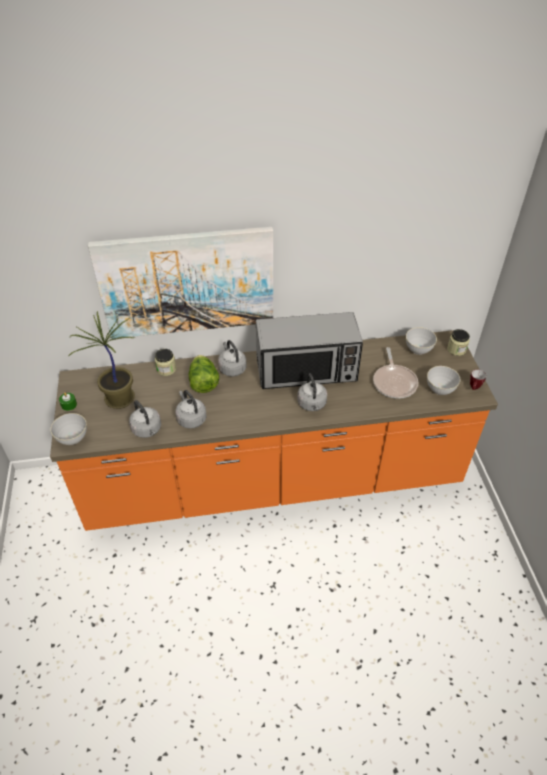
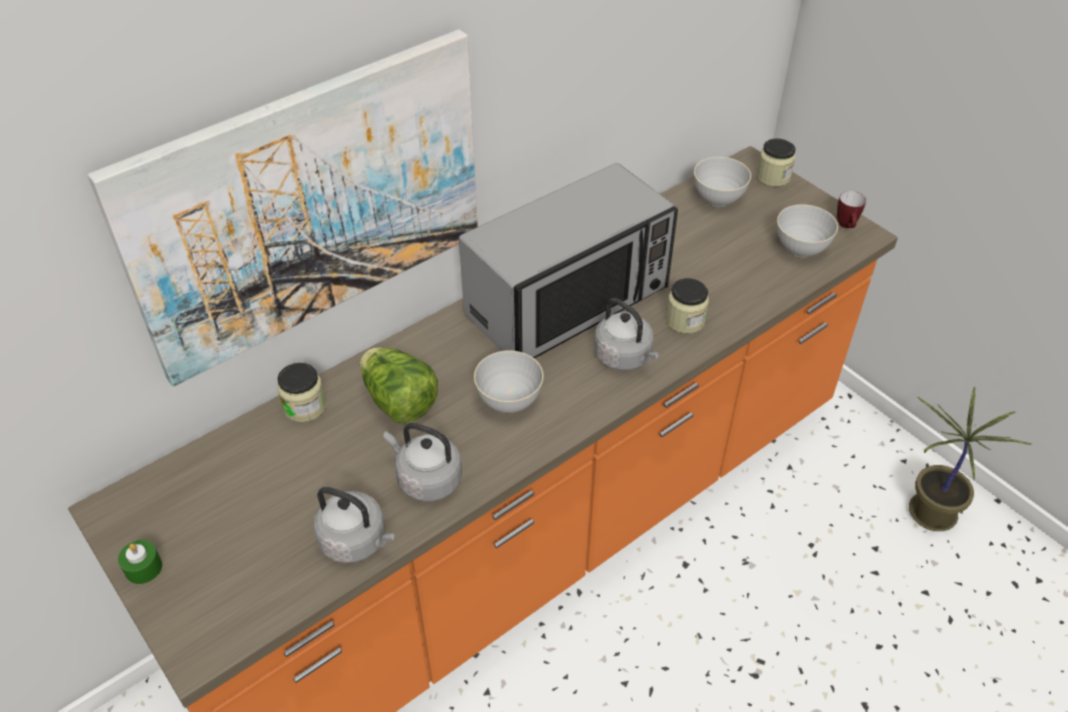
camera: 30 degrees left, 0 degrees up
(73, 438) = (205, 634): grey bowl -> grey bowl (509, 400)
(118, 399) = (248, 508): potted plant -> potted plant (930, 515)
(232, 368) = (432, 352): grey kettle -> none
(353, 400) = (685, 320): none -> jar
(394, 382) = (725, 265): frying pan -> none

